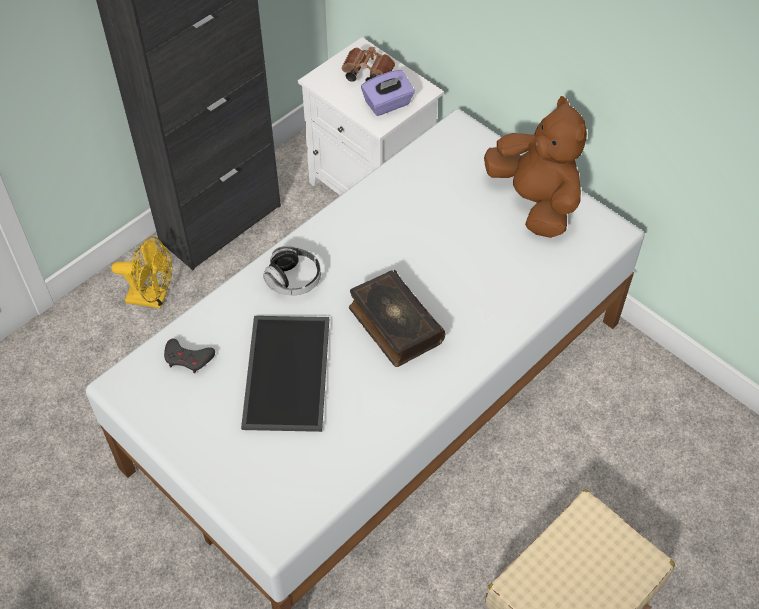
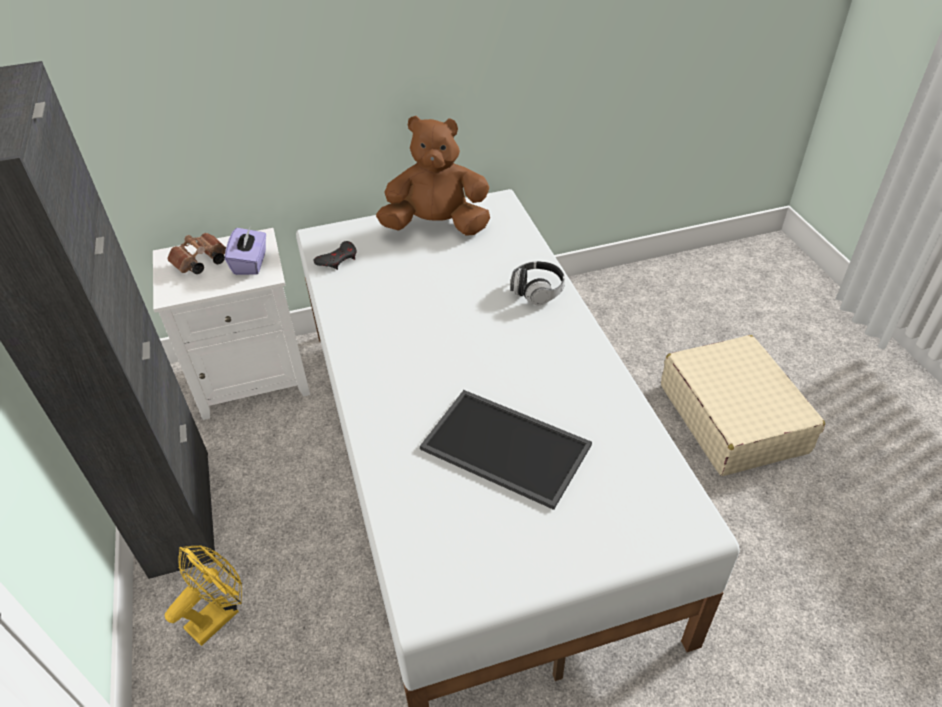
camera: 60 degrees left, 10 degrees down
(188, 358) = (431, 525): grey game controller -> grey game controller (338, 259)
(294, 279) = (395, 401): headphones -> headphones (537, 291)
(394, 325) = (502, 351): book -> none

